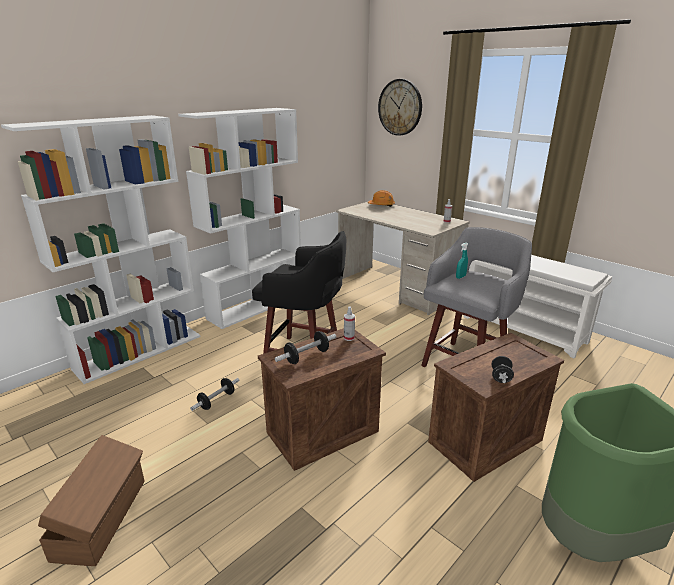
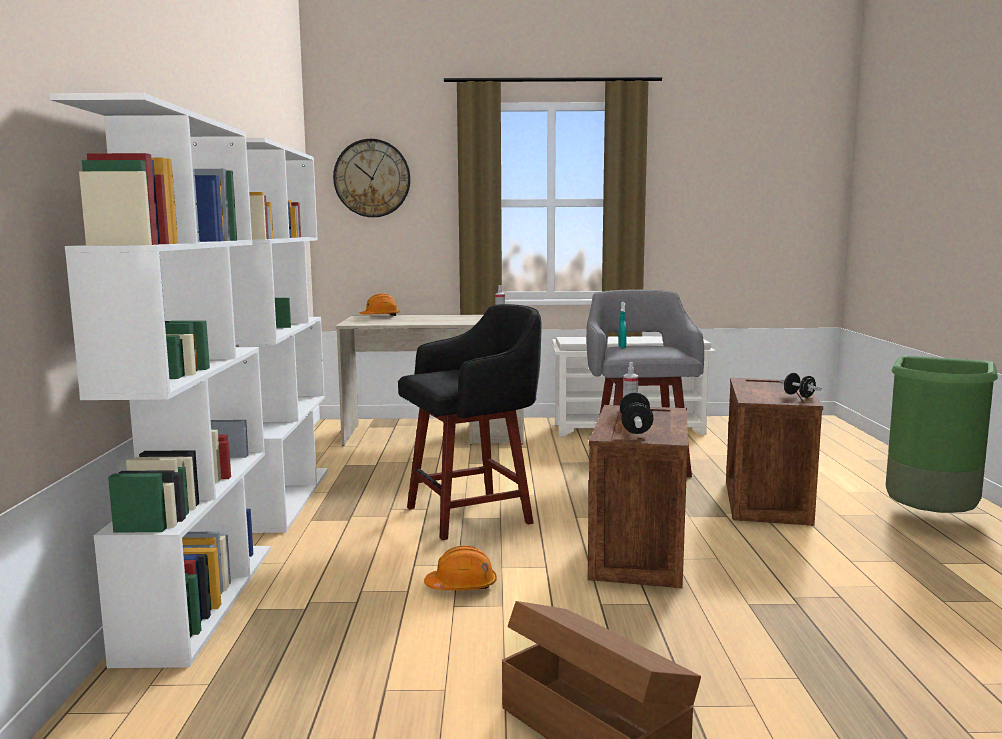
camera: 45 degrees left, 15 degrees down
(216, 401) = (462, 586): dumbbell -> orange hard hat

